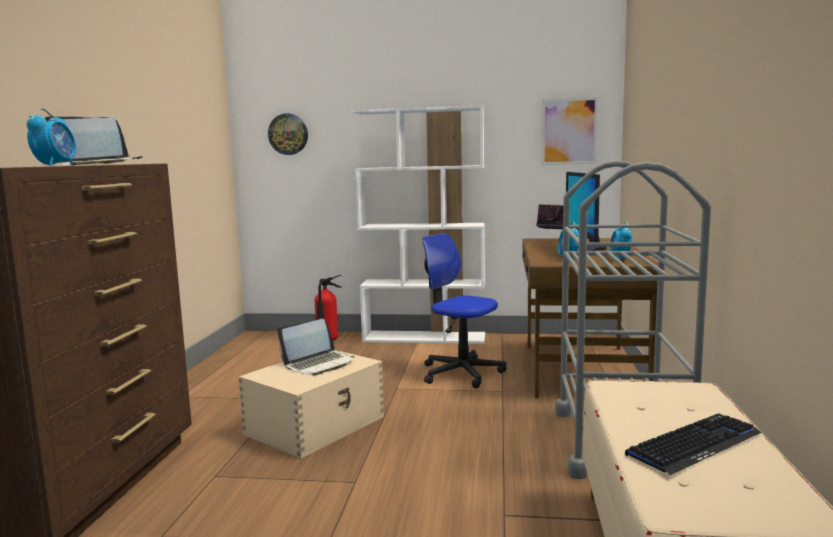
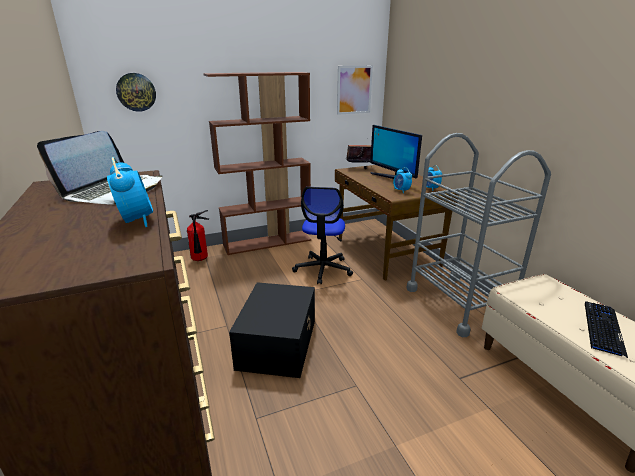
camera: 30 degrees left, 15 degrees up
(317, 425) = (278, 343): beige storage box -> black storage box
(319, 364) = (275, 301): laptop -> none
(425, 337) = (267, 242): white bookcase -> brown bookcase
(461, 373) = (323, 269): office chair -> office chair turned 90 degrees counterclockwise

